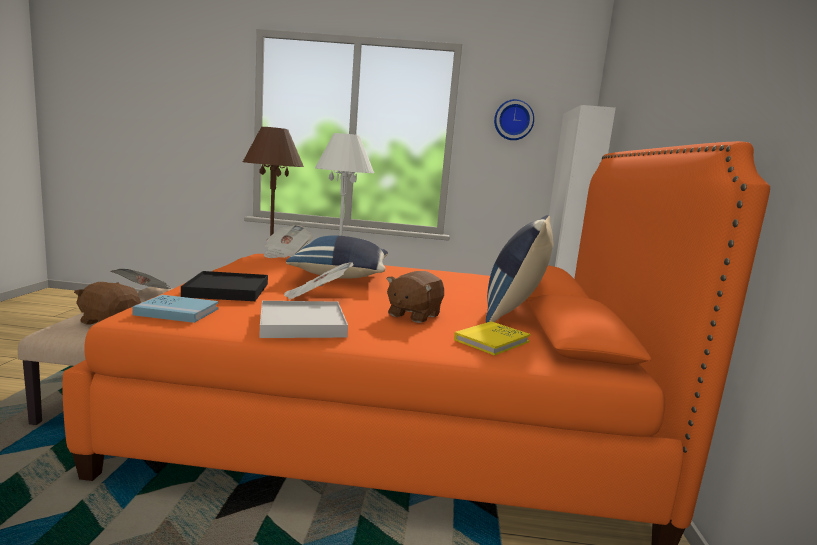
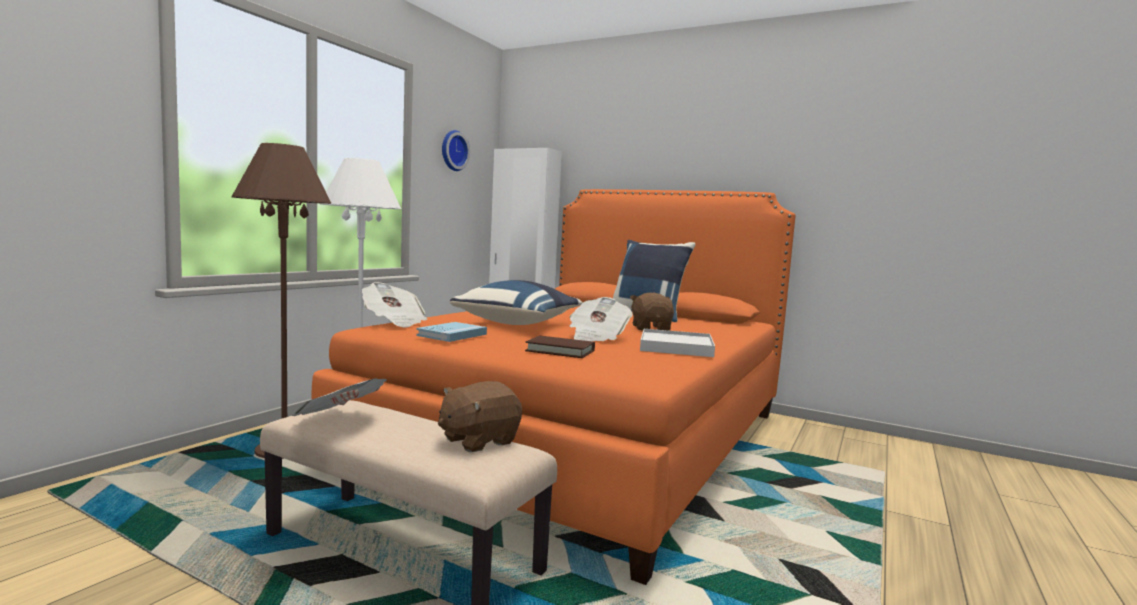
camera: 65 degrees left, 5 degrees down
(177, 312) = (637, 367): blue book -> blue book (452, 335)
(227, 290) = (560, 351): black tray -> brown book
(413, 315) = (651, 328): brown plush toy -> brown plush toy turned 150 degrees counterclockwise
(492, 341) = (711, 326): yellow book -> none

